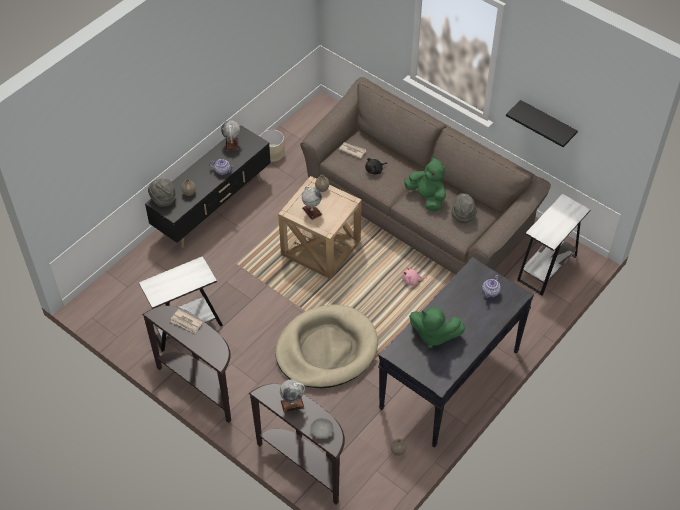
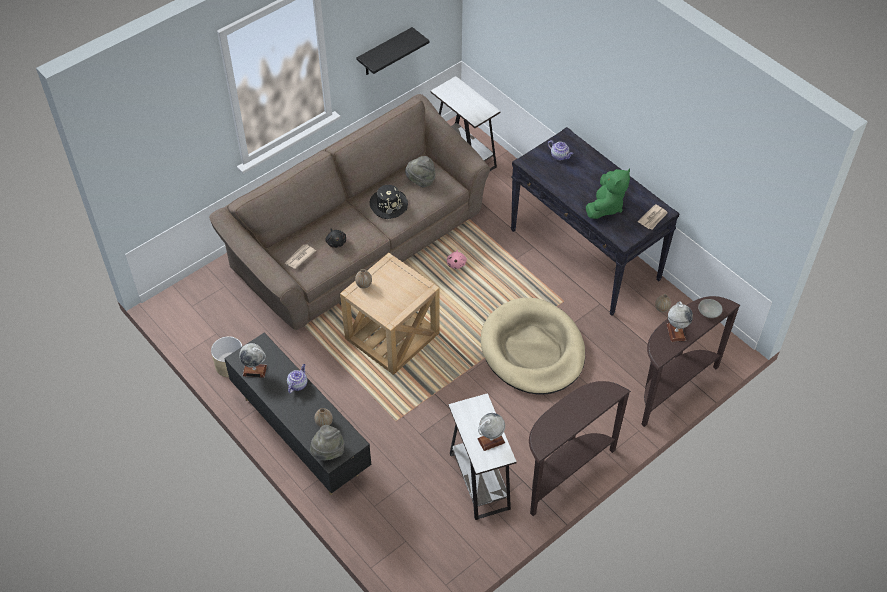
camera: 80 degrees left, 0 degrees up
(186, 322) = (558, 417): newspaper -> newspaper (653, 218)
(312, 211) = (394, 299): globe -> globe (491, 440)
(427, 197) = (388, 205): green plush toy -> black hat

